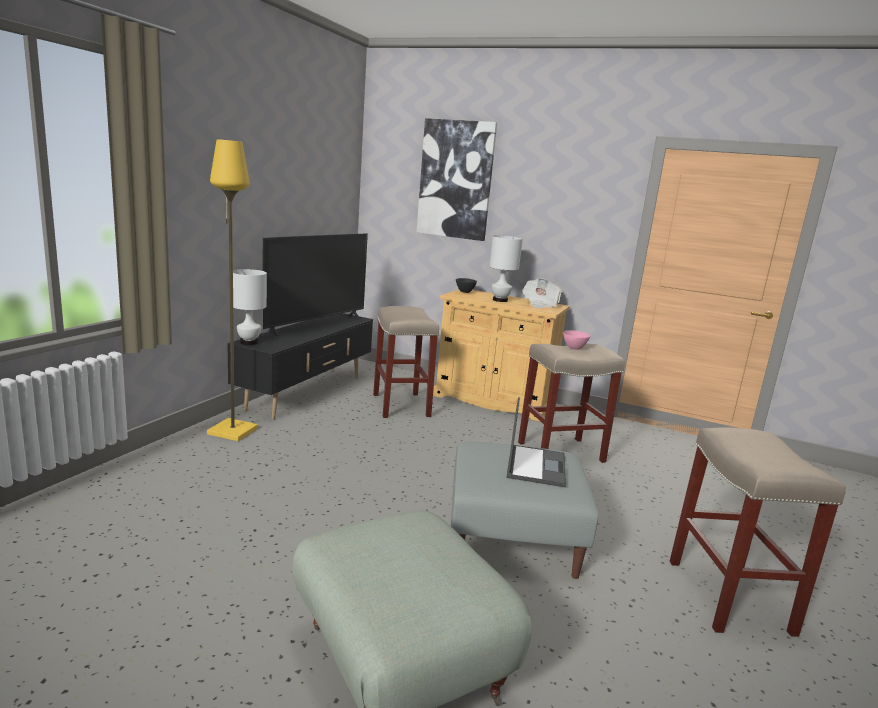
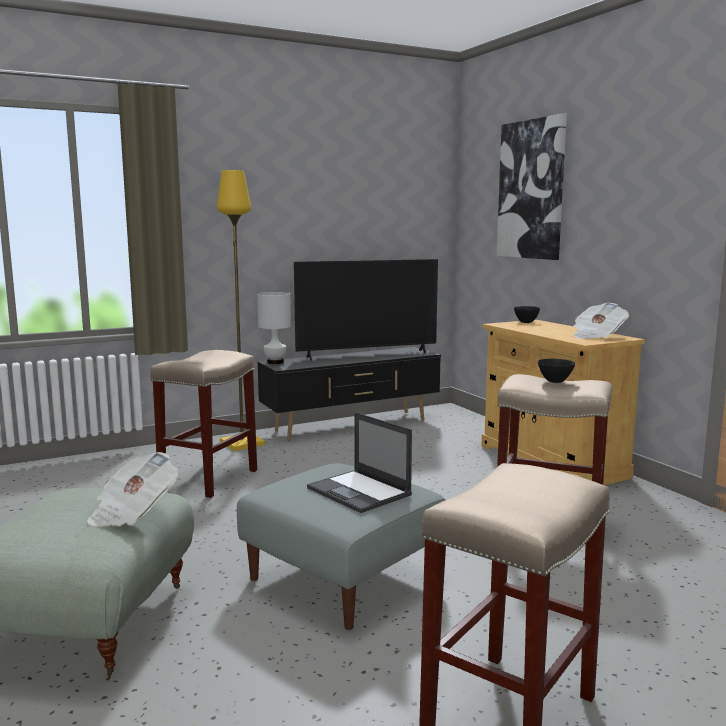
camera: 40 degrees right, 5 degrees down
(401, 405) = (429, 449): beige stool -> beige stool (209, 479)
(449, 542) = (133, 512): none -> newspaper
(499, 300) = (549, 330): white table lamp -> none
(536, 465) = (360, 492): laptop -> laptop turned 90 degrees clockwise
(574, 348) = (555, 381): pink bowl -> black bowl

